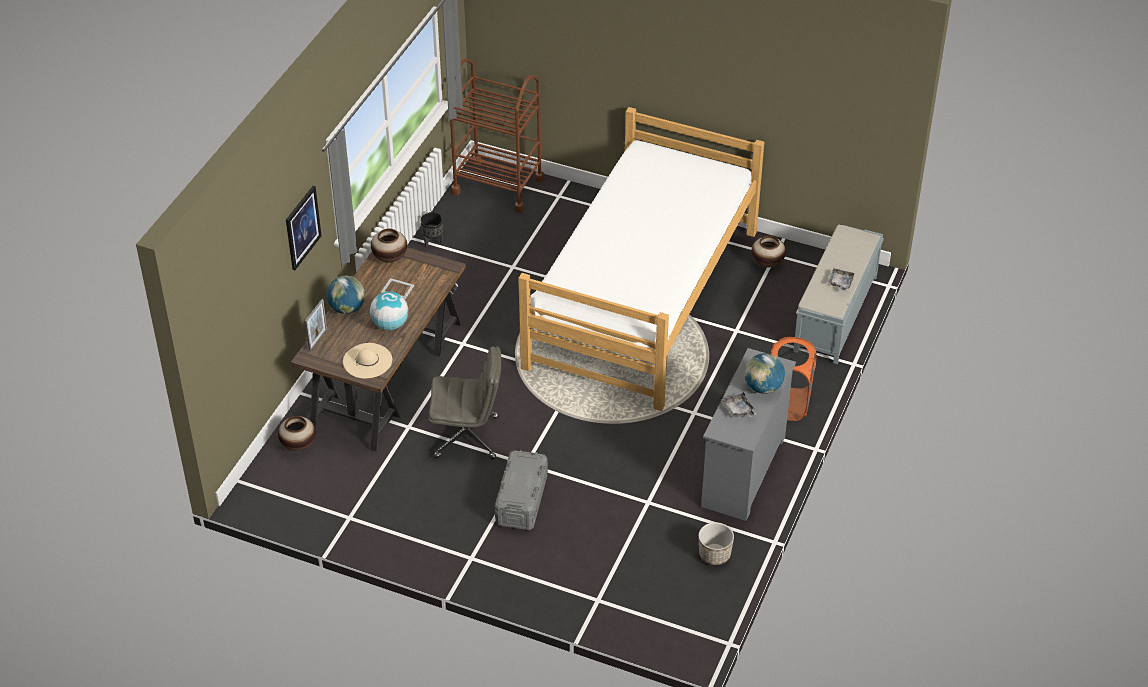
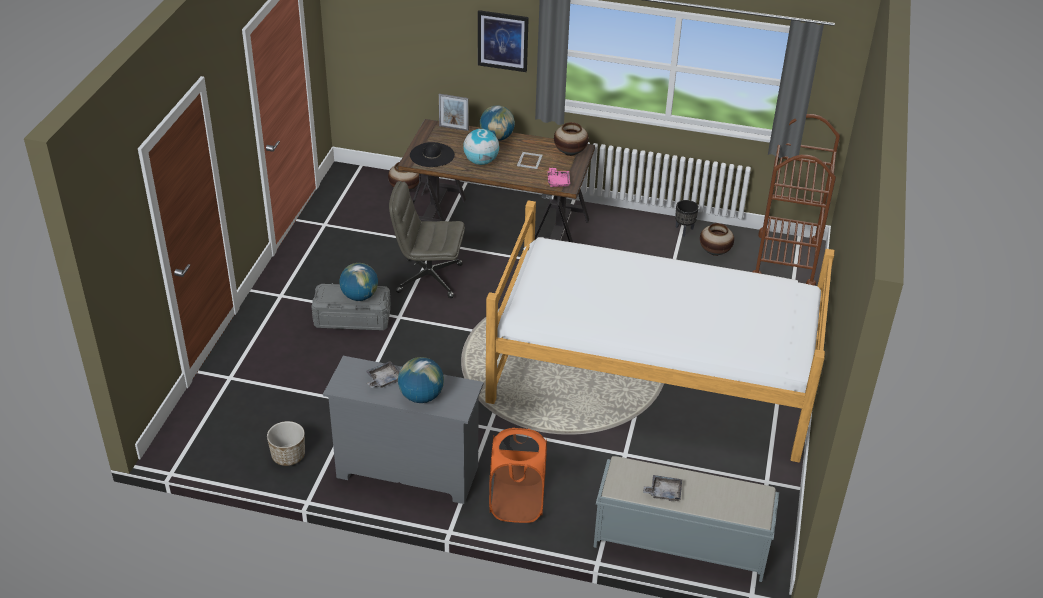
camera: 80 degrees right, 5 degrees down
(367, 361) = (432, 155): beige hat -> black hat
(441, 273) = (558, 181): none -> pink tray
(468, 437) = (428, 278): grey office chair -> grey office chair turned 105 degrees clockwise
(525, 472) = (359, 296): none -> globe
(767, 263) = (749, 475): vase -> vase (715, 251)

